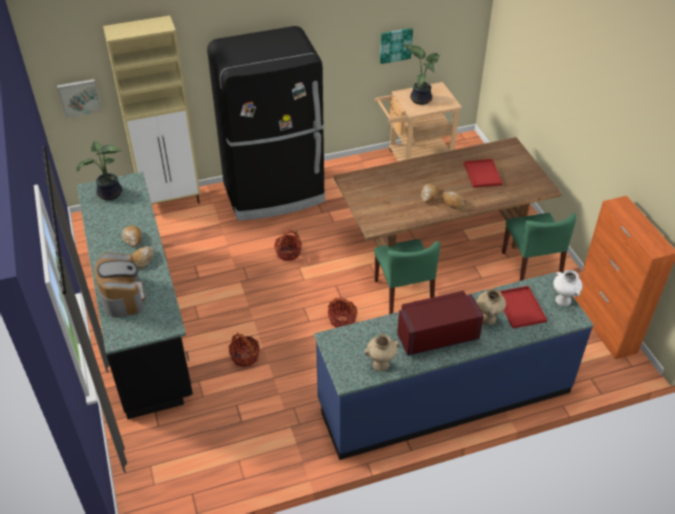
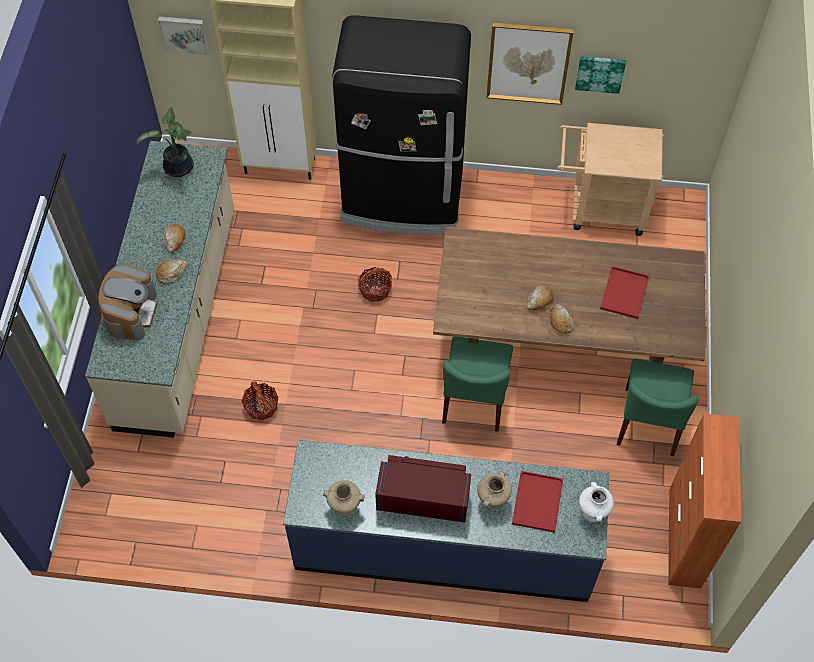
camera: 25 degrees right, 15 degrees up
(143, 321) = (178, 318): black counter -> beige counter
(342, 320) = (388, 403): basket -> none
(345, 50) = (528, 63): none -> picture
(420, 98) = (616, 147): potted plant -> none

